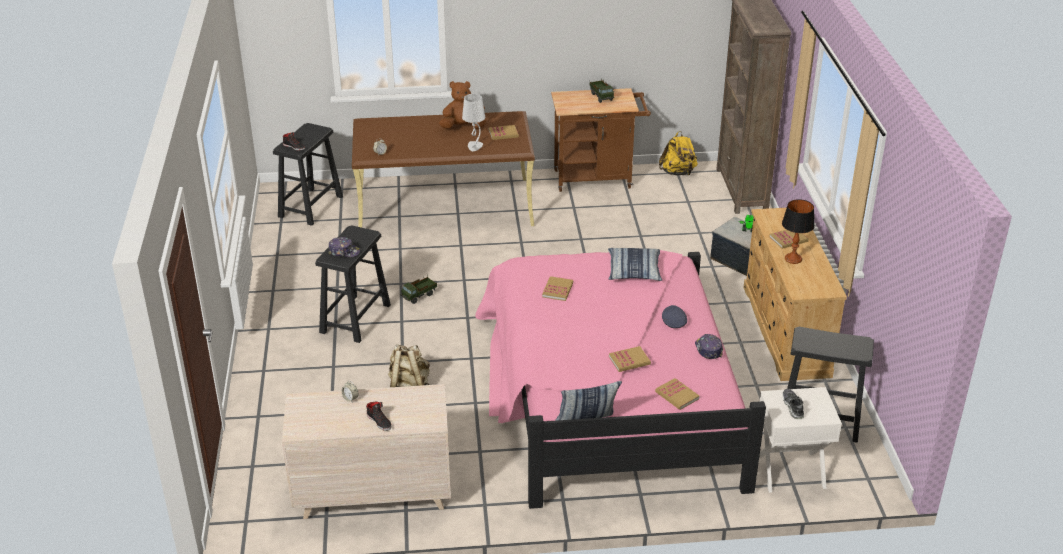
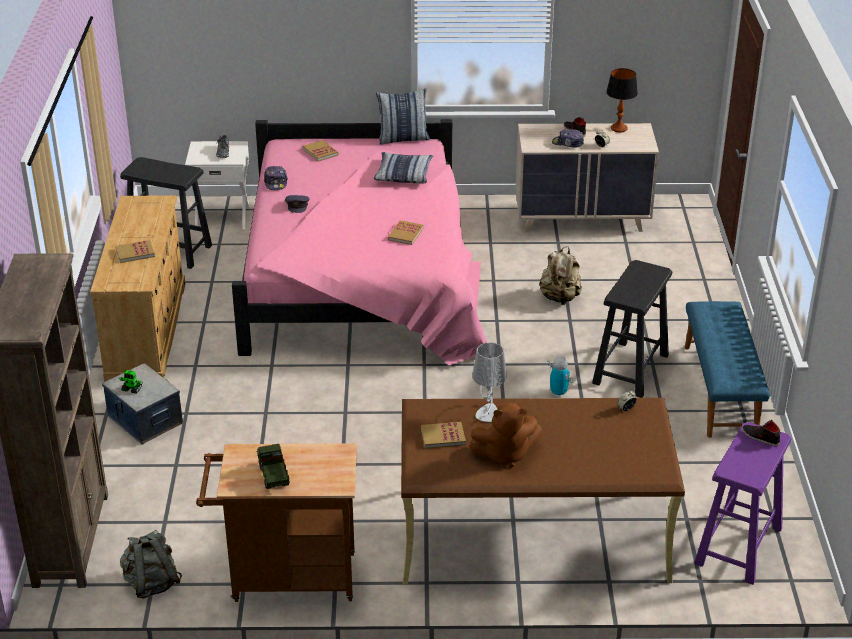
camera: 175 degrees left, 0 degrees up
(283, 305) = (721, 390): none -> blue bench
(311, 206) = (738, 546): black stool -> purple stool
(344, 252) = (642, 276): cap -> cap (568, 143)
(419, 296) = (558, 393): toy truck -> toy robot
(629, 360) = (353, 172): book -> none
(634, 271) = (318, 249): pillow -> pillow (403, 174)
(678, 173) = (151, 583): yellow backpack -> grey backpack
(793, 259) = (146, 232): table lamp -> table lamp (619, 128)

